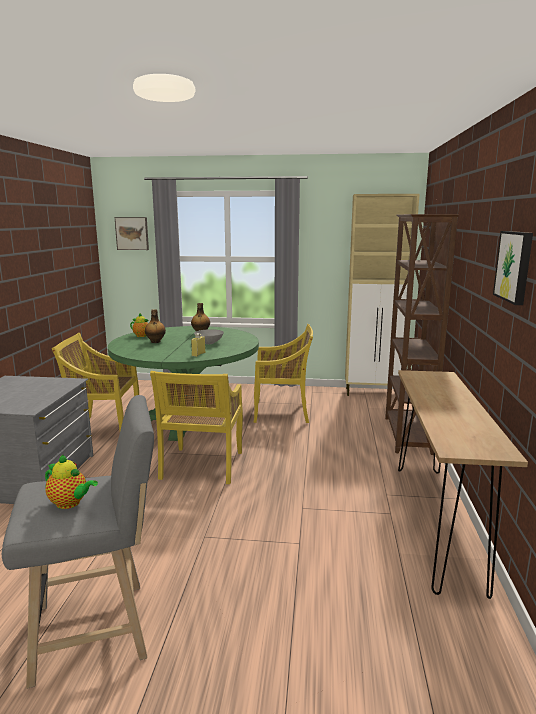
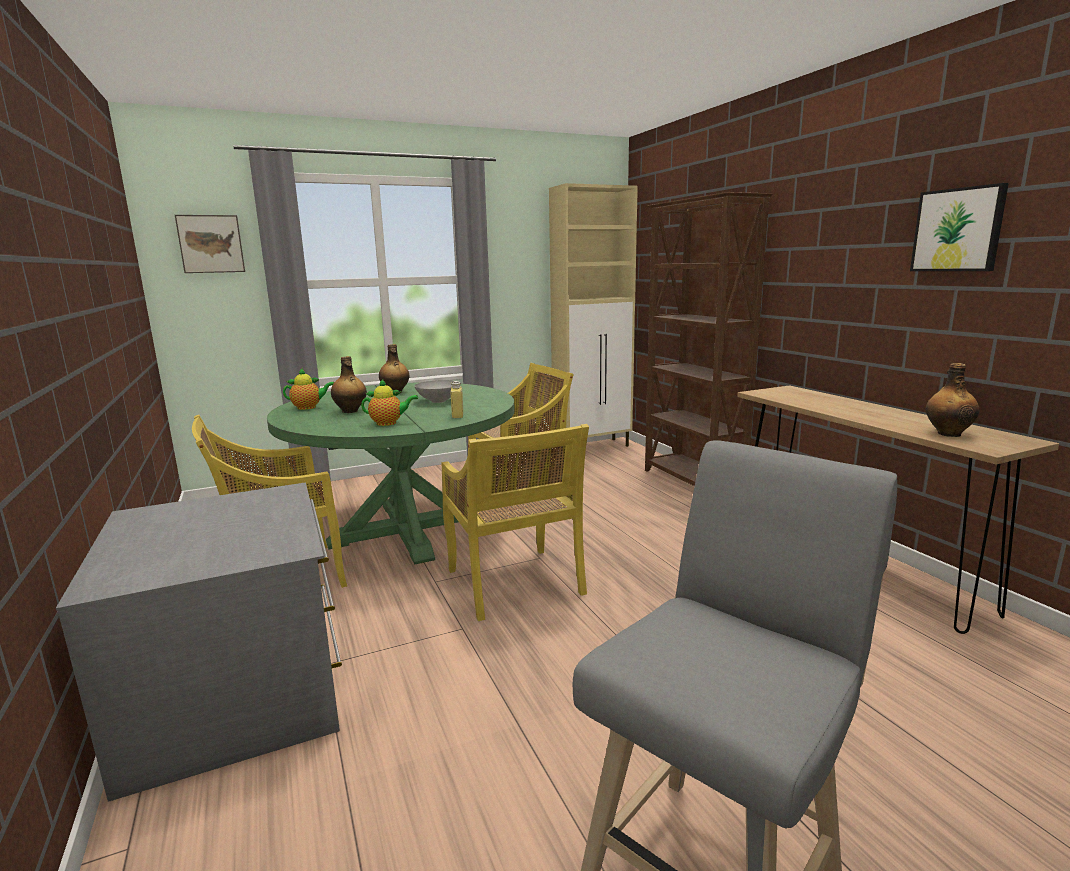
camera: 30 degrees left, 0 degrees up
(70, 503) = (748, 657): teapot -> teapot (389, 423)
(457, 433) = (948, 434): none -> bottle

